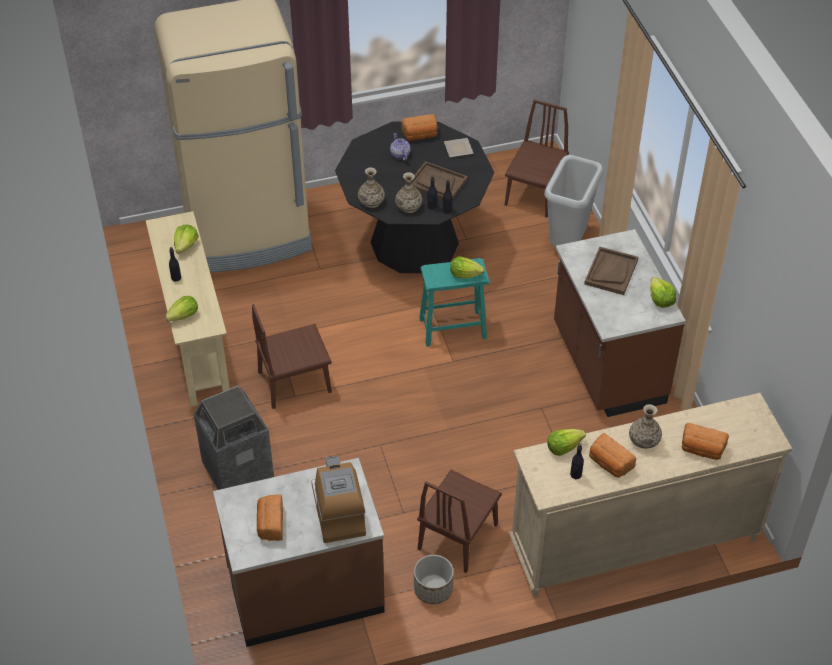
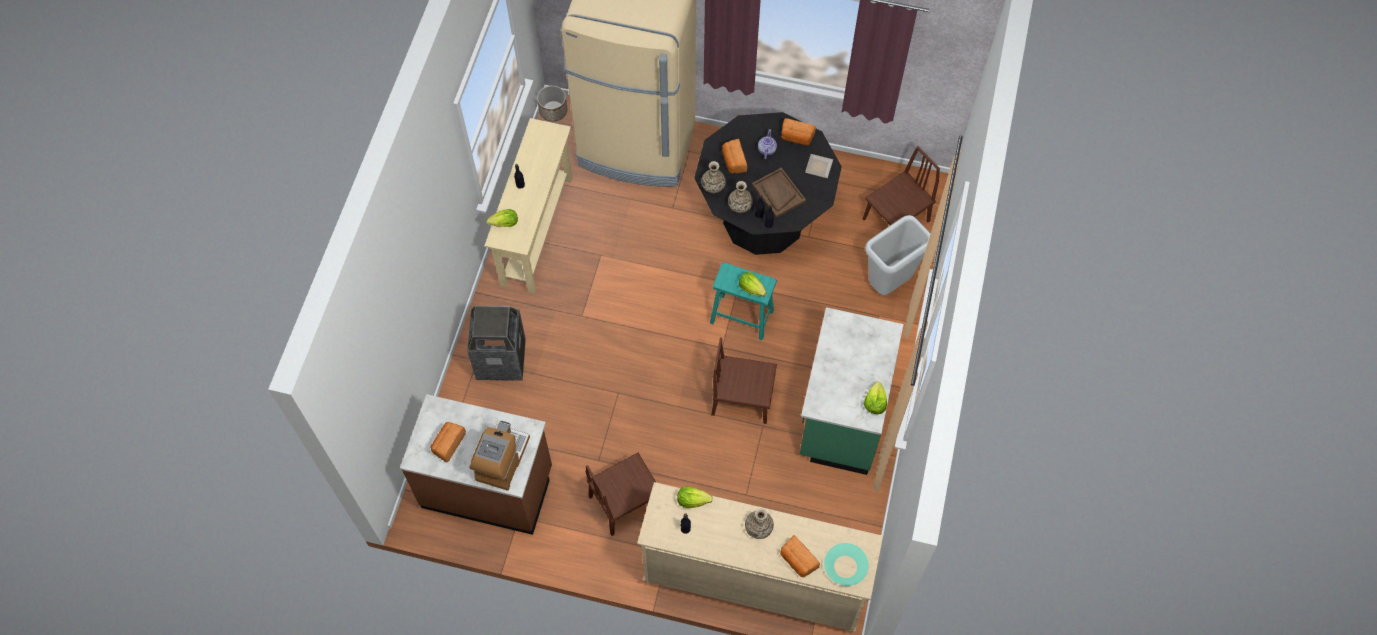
camera: 30 degrees right, 15 degrees up
(186, 245) = (545, 157): lettuce -> none
(295, 382) = (589, 303): brown chair -> brown chair (742, 398)
(433, 589) = (579, 535): planter -> planter (553, 111)
(606, 366) = (841, 415): brown counter -> green counter
(609, 464) = (717, 533): bread -> bread (733, 161)
(611, 272) = (853, 356): brown tray -> none
(748, 433) = (845, 566): none -> turquoise bowl

